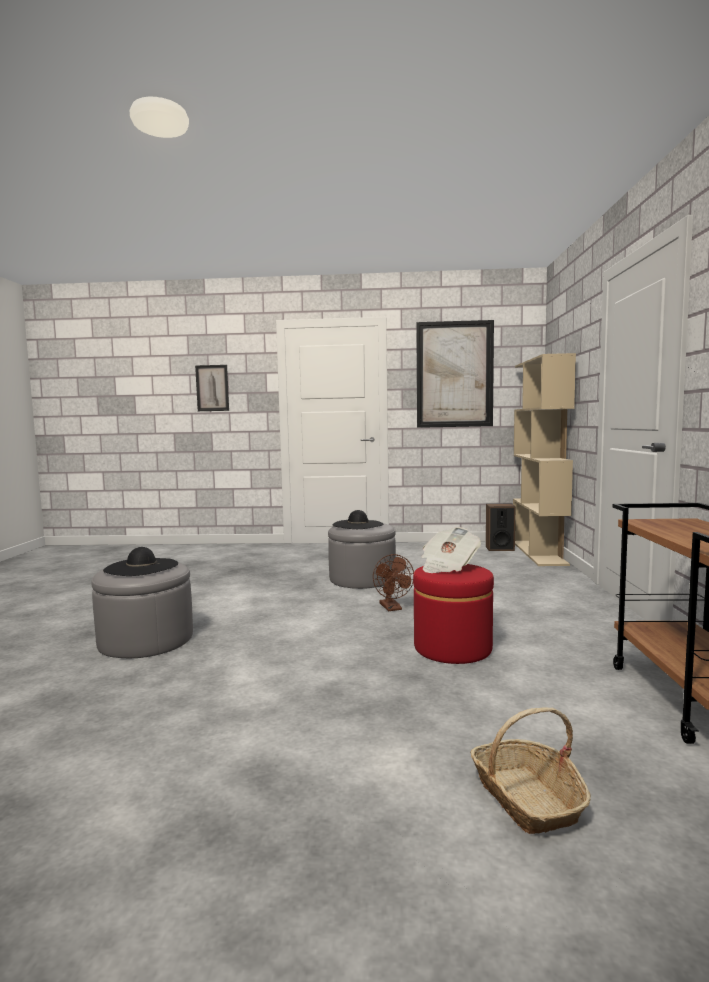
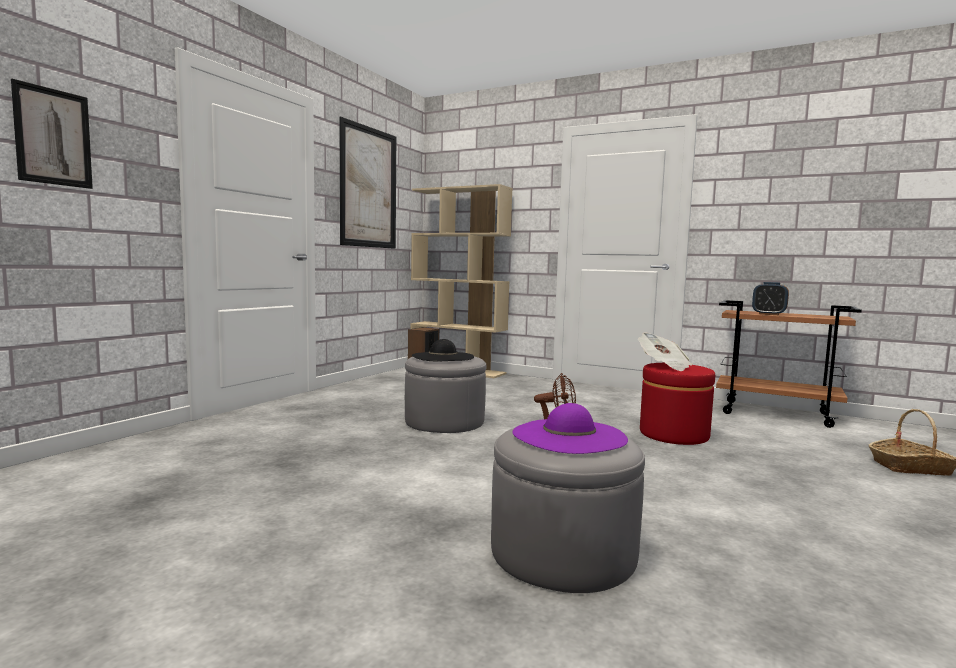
camera: 65 degrees left, 0 degrees up
(141, 567) = (569, 436): black hat -> purple hat
(665, 530) = (768, 314): none -> alarm clock

